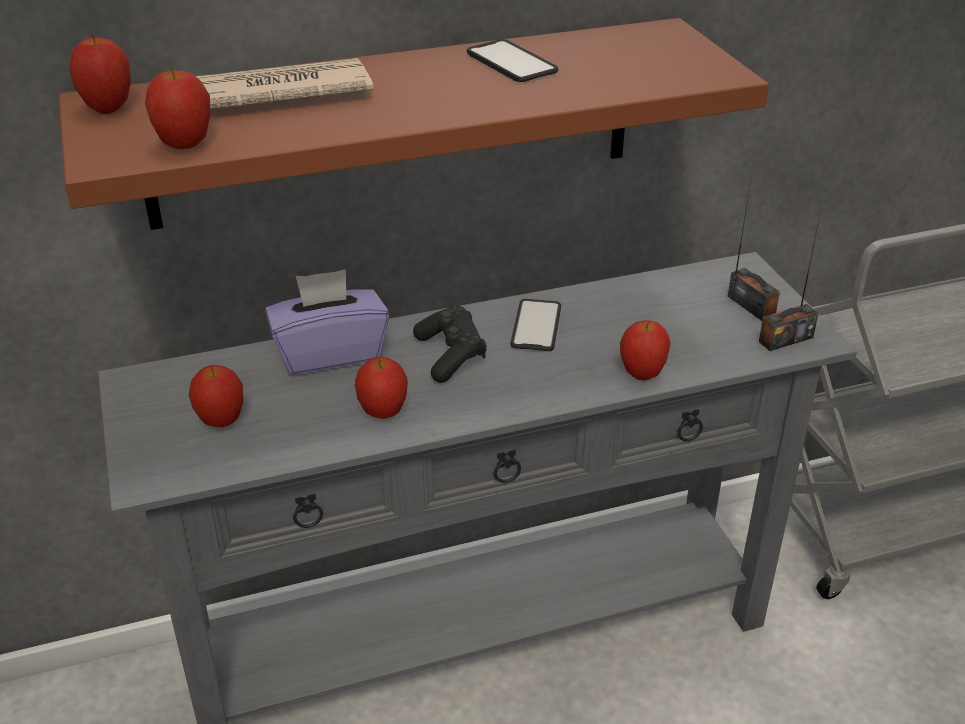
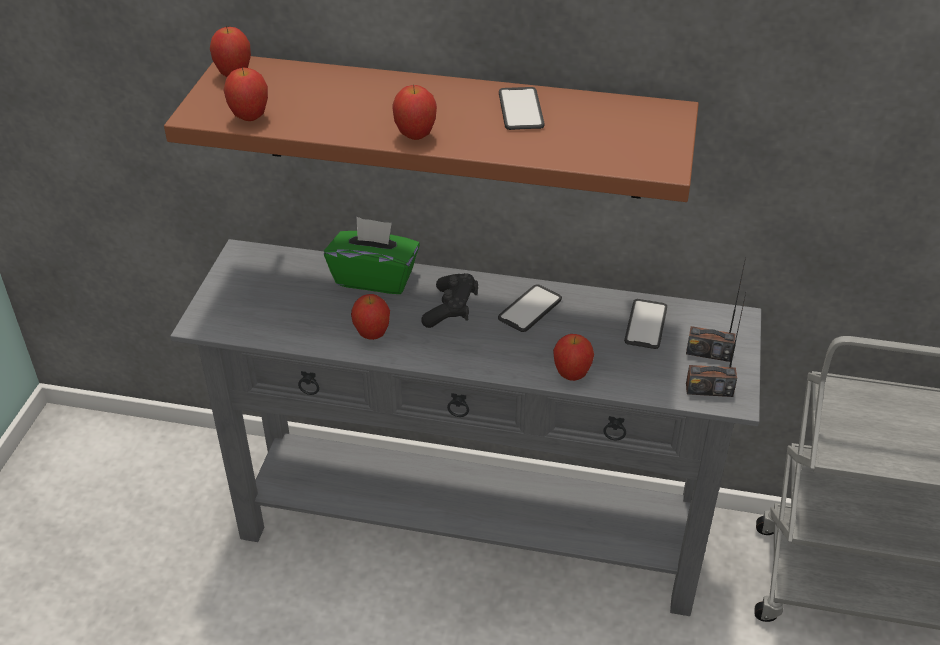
camera: 30 degrees right, 5 degrees up
(221, 422) = (271, 302): apple -> apple (415, 136)
(279, 93) = (344, 91): newspaper -> none
(329, 353) = (374, 278): purple tissue box -> green tissue box
(667, 301) = (645, 325): none -> phone
(750, 306) = (708, 352): radio -> radio turned 105 degrees clockwise

